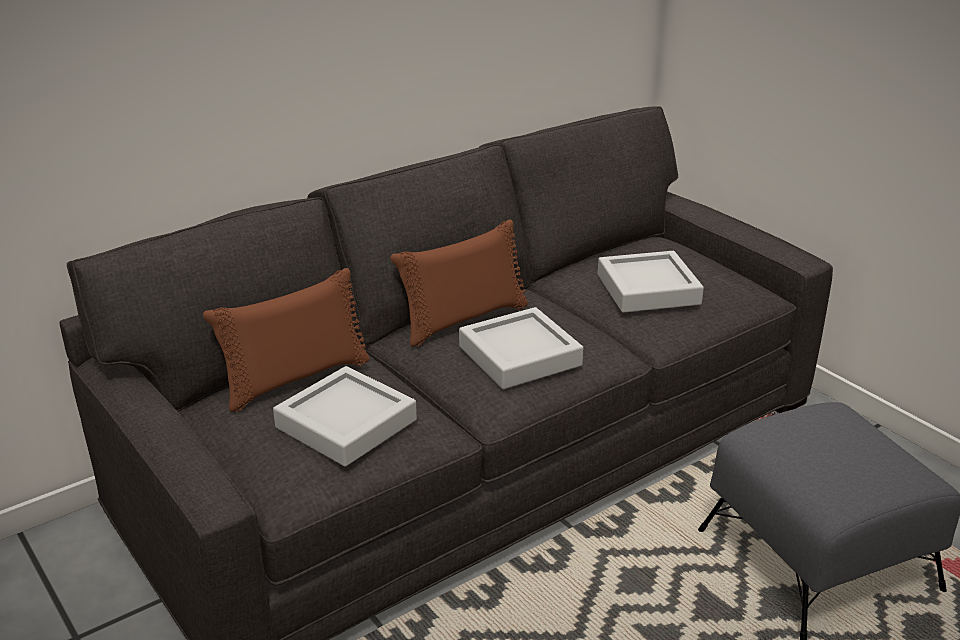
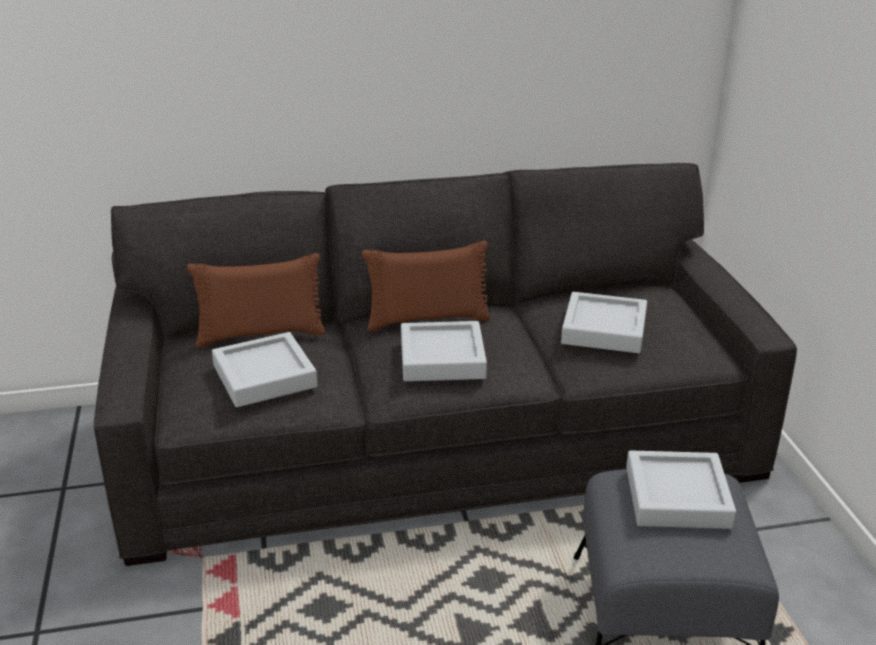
camera: 25 degrees right, 0 degrees up
(823, 435) = (677, 497): none -> grey tray

